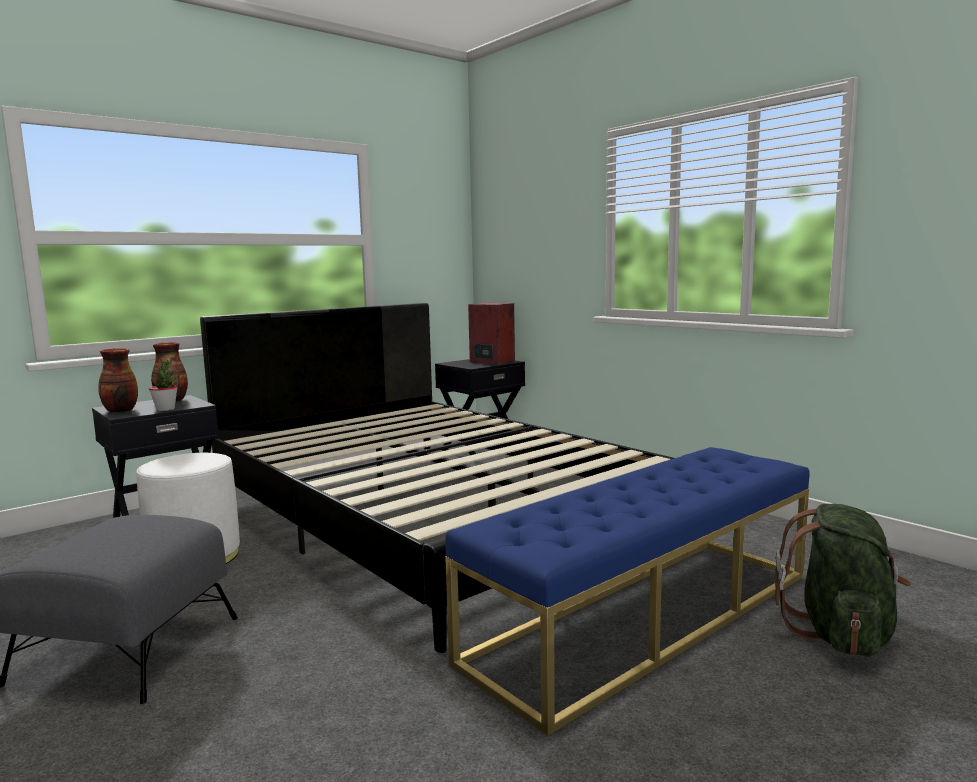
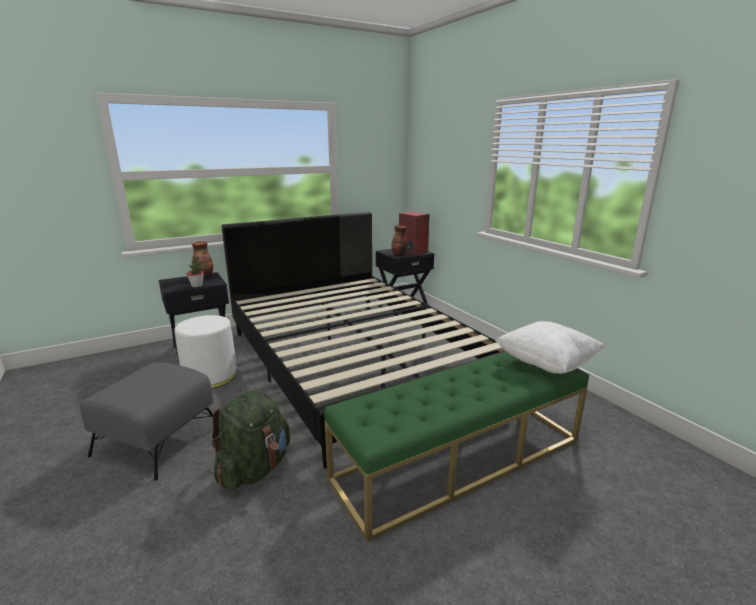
camera: 10 degrees right, 10 degrees up
(120, 410) = (172, 284): vase -> vase (399, 255)
(646, 616) = (460, 458): blue bench -> green bench
(746, 462) = (546, 364): none -> white pillow
(840, 634) = (583, 492): green backpack -> green backpack (254, 469)

